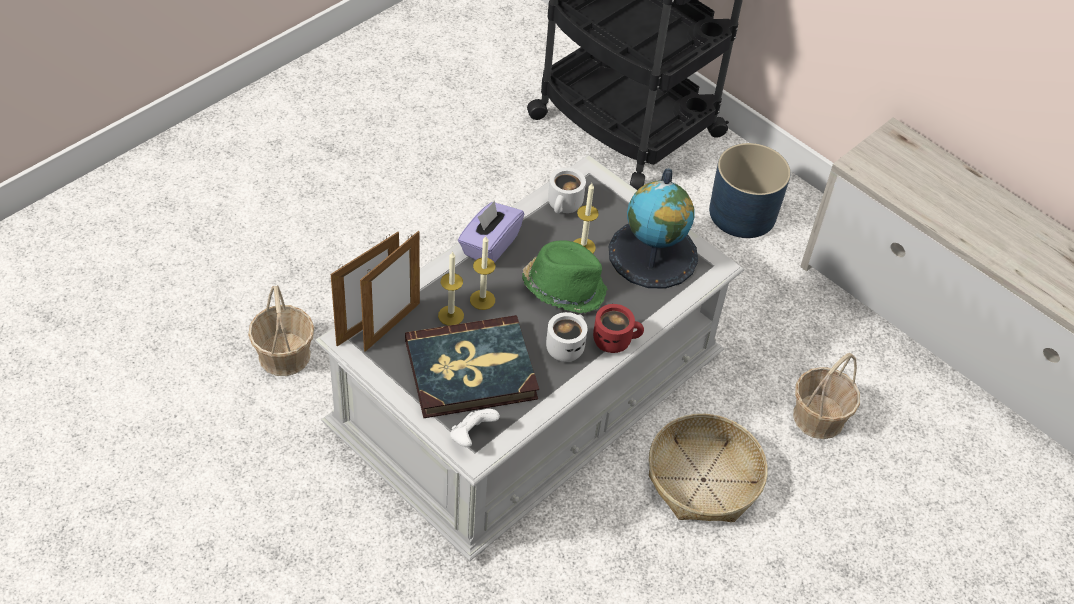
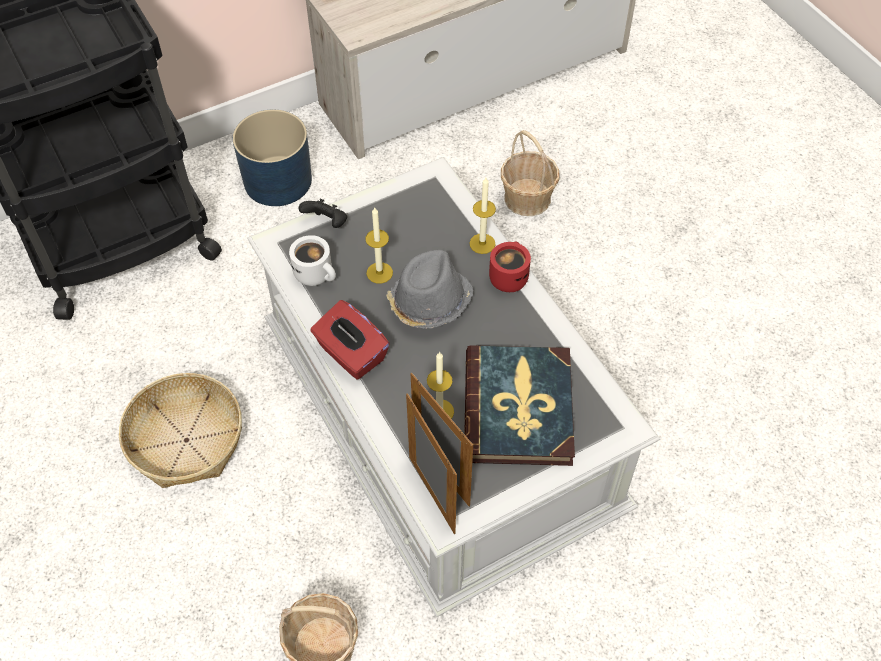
camera: 70 degrees left, 5 degrees up
(471, 436) = (603, 425): white game controller -> none
(482, 300) = (425, 377): candle -> candle (482, 243)
(489, 245) = (351, 354): purple tissue box -> red tissue box
(564, 287) = (429, 302): green hat -> grey hat
(565, 346) = (506, 319): white mug -> none
(624, 200) = (327, 223): none -> black game controller
(653, 254) = (407, 218): globe -> none
(703, 479) = (574, 299): basket -> basket (186, 440)

